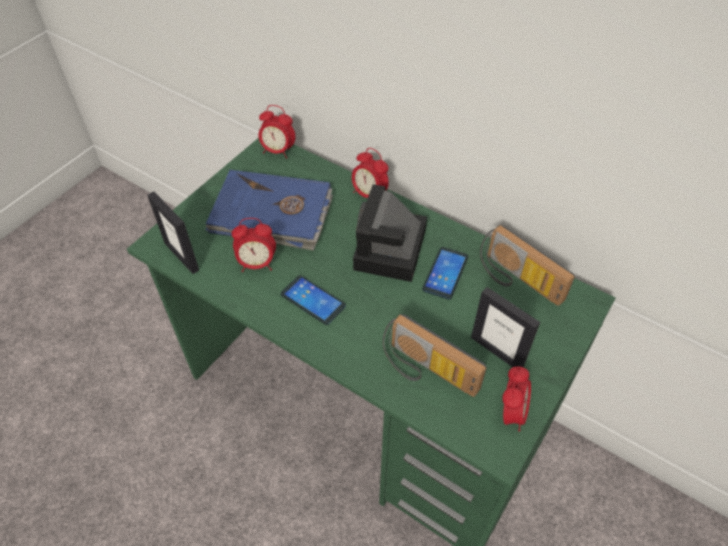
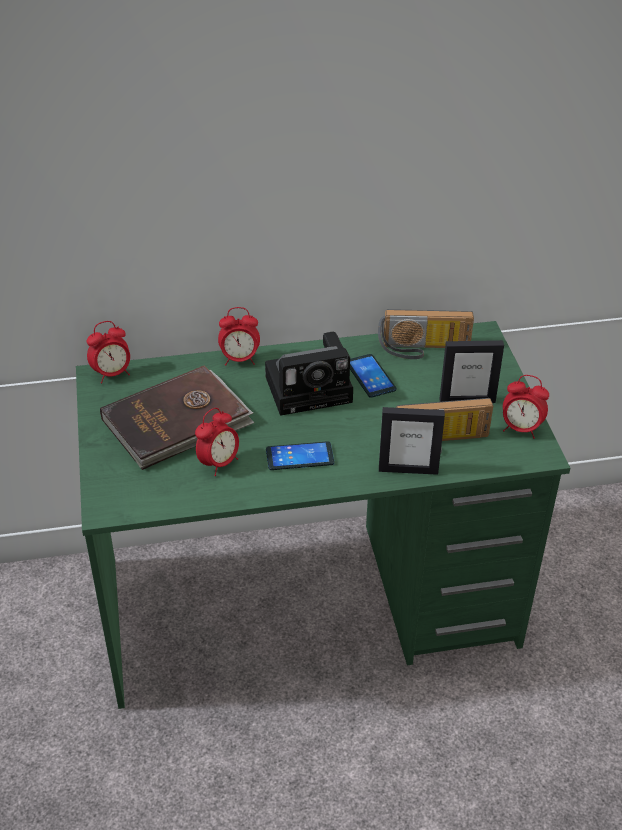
camera: 45 degrees left, 10 degrees down
(182, 256) = (145, 500): picture frame -> picture frame (408, 469)
(271, 214) = (177, 422): blue book -> brown book
(390, 252) = (312, 388): camera -> camera turned 75 degrees counterclockwise
(511, 413) = (520, 429): alarm clock -> alarm clock turned 135 degrees clockwise

